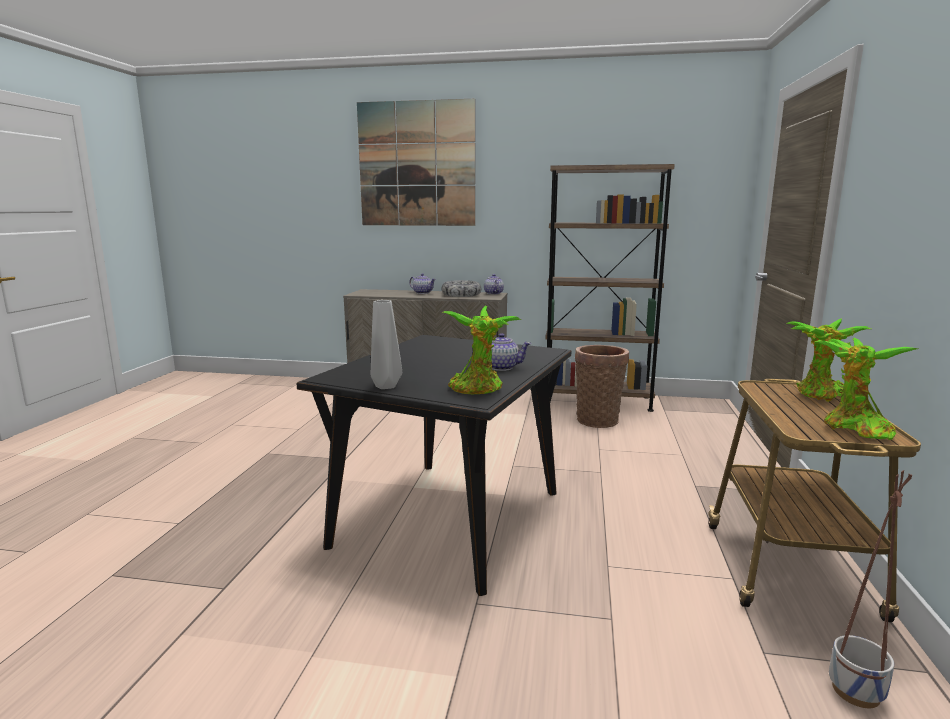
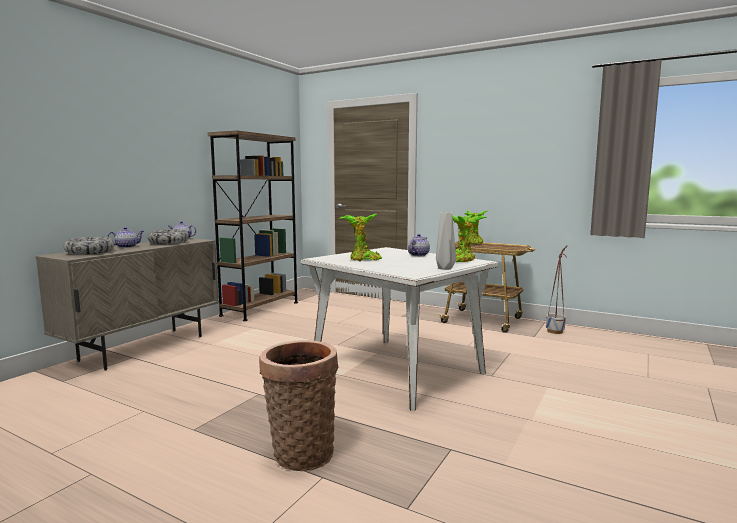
camera: 70 degrees left, 5 degrees down
(383, 292) = (90, 252): none -> bowl
(417, 164) = (89, 114): picture -> none
(450, 518) = (396, 370): black dining table -> white dining table
(598, 419) = (292, 314): basket -> basket (301, 452)
(853, 429) = (513, 246): potted plant -> potted plant (363, 260)

